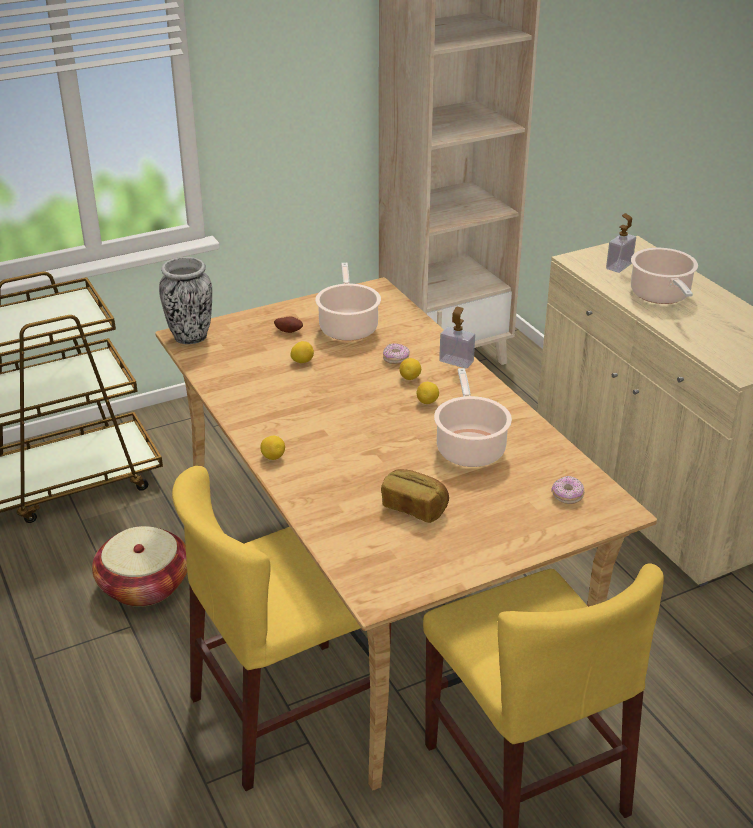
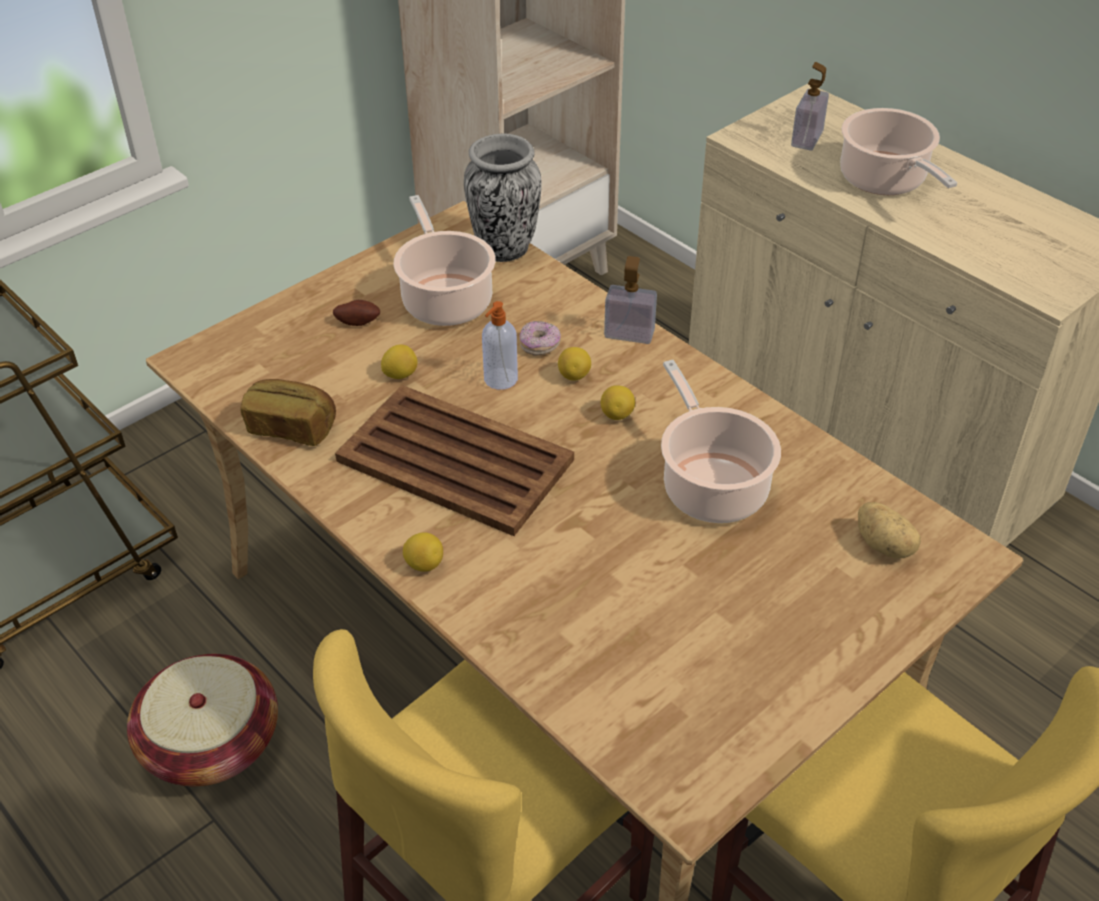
camera: 15 degrees left, 10 degrees up
(190, 337) = (207, 360): vase -> vase (504, 250)
(315, 409) = (453, 459): none -> brown tray
(362, 373) = (500, 380): none -> soap dispenser
(414, 507) = (676, 614): bread -> bread (292, 427)
(567, 496) = (885, 545): donut -> potato

